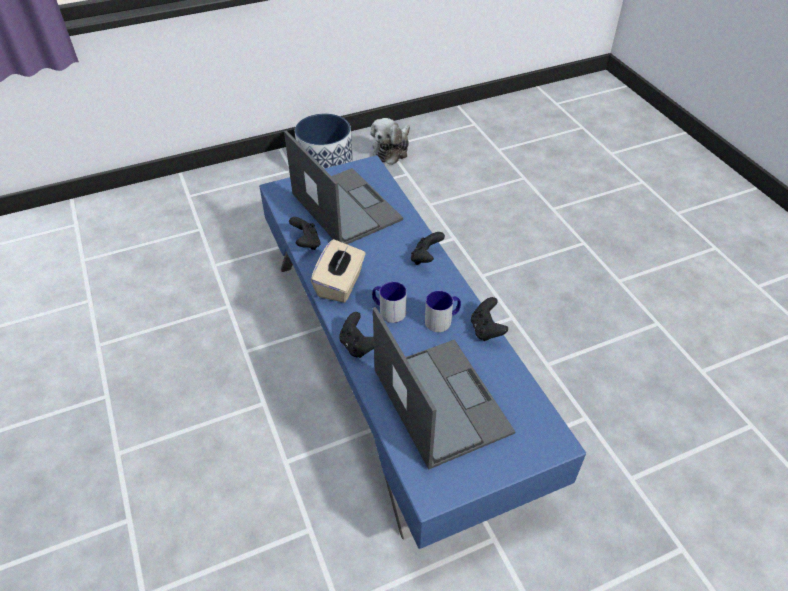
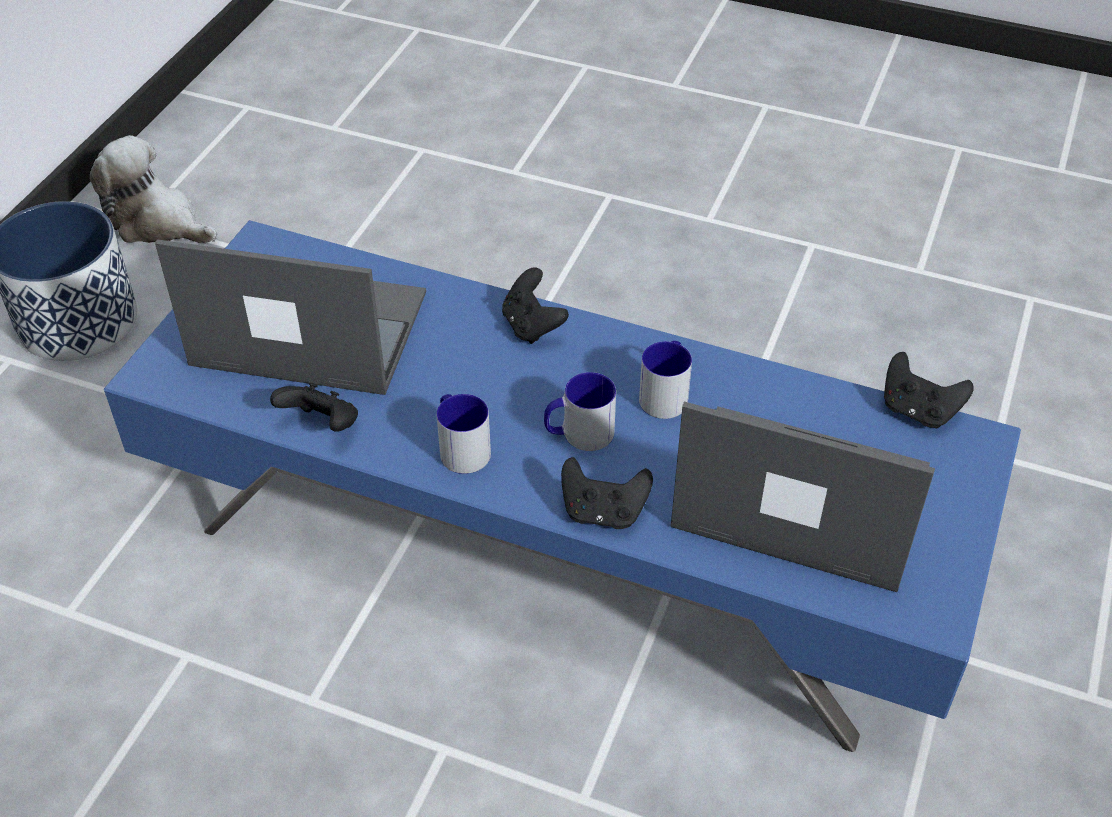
camera: 45 degrees left, 0 degrees up
(340, 284) = (460, 447): beige tissue box -> mug
(392, 150) = (157, 223): plush toy -> plush toy turned 135 degrees clockwise
(486, 330) = (734, 366): black game controller -> black game controller (918, 411)

